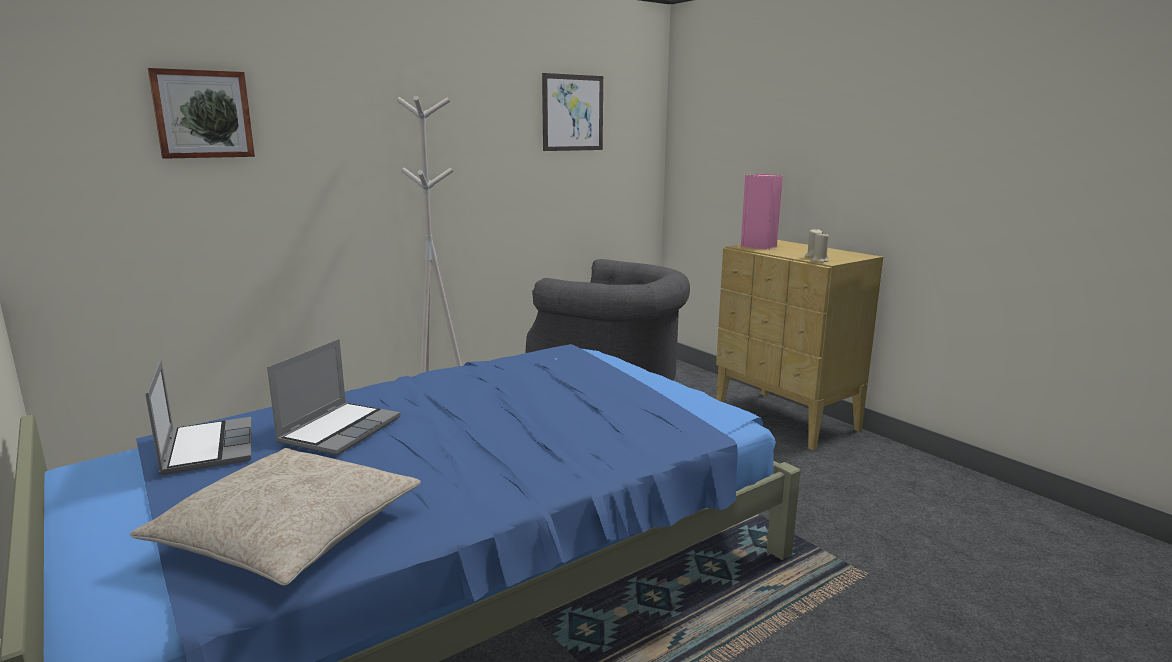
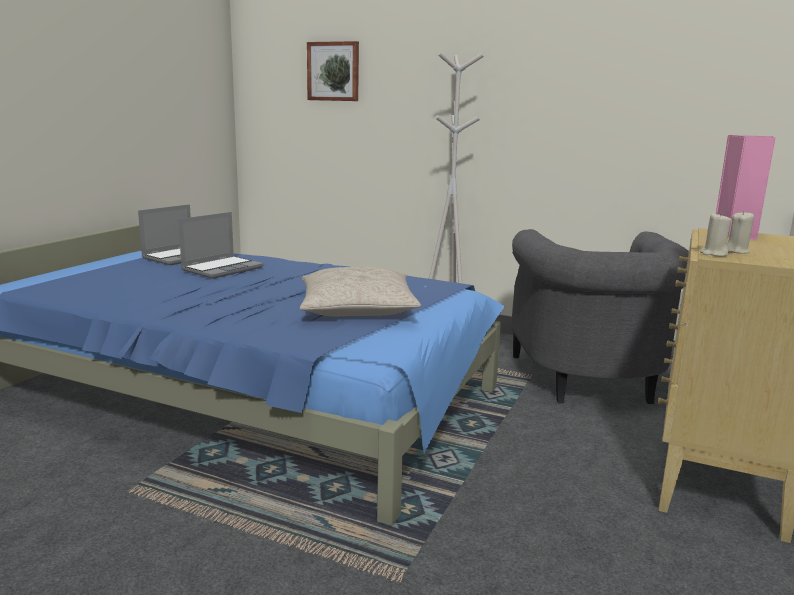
camera: 60 degrees right, 0 degrees up
(289, 533) = (93, 287): beige pillow -> beige pillow (357, 308)
(340, 430) = (222, 268): laptop -> laptop turned 45 degrees counterclockwise
(573, 113) = (656, 66): picture -> none

